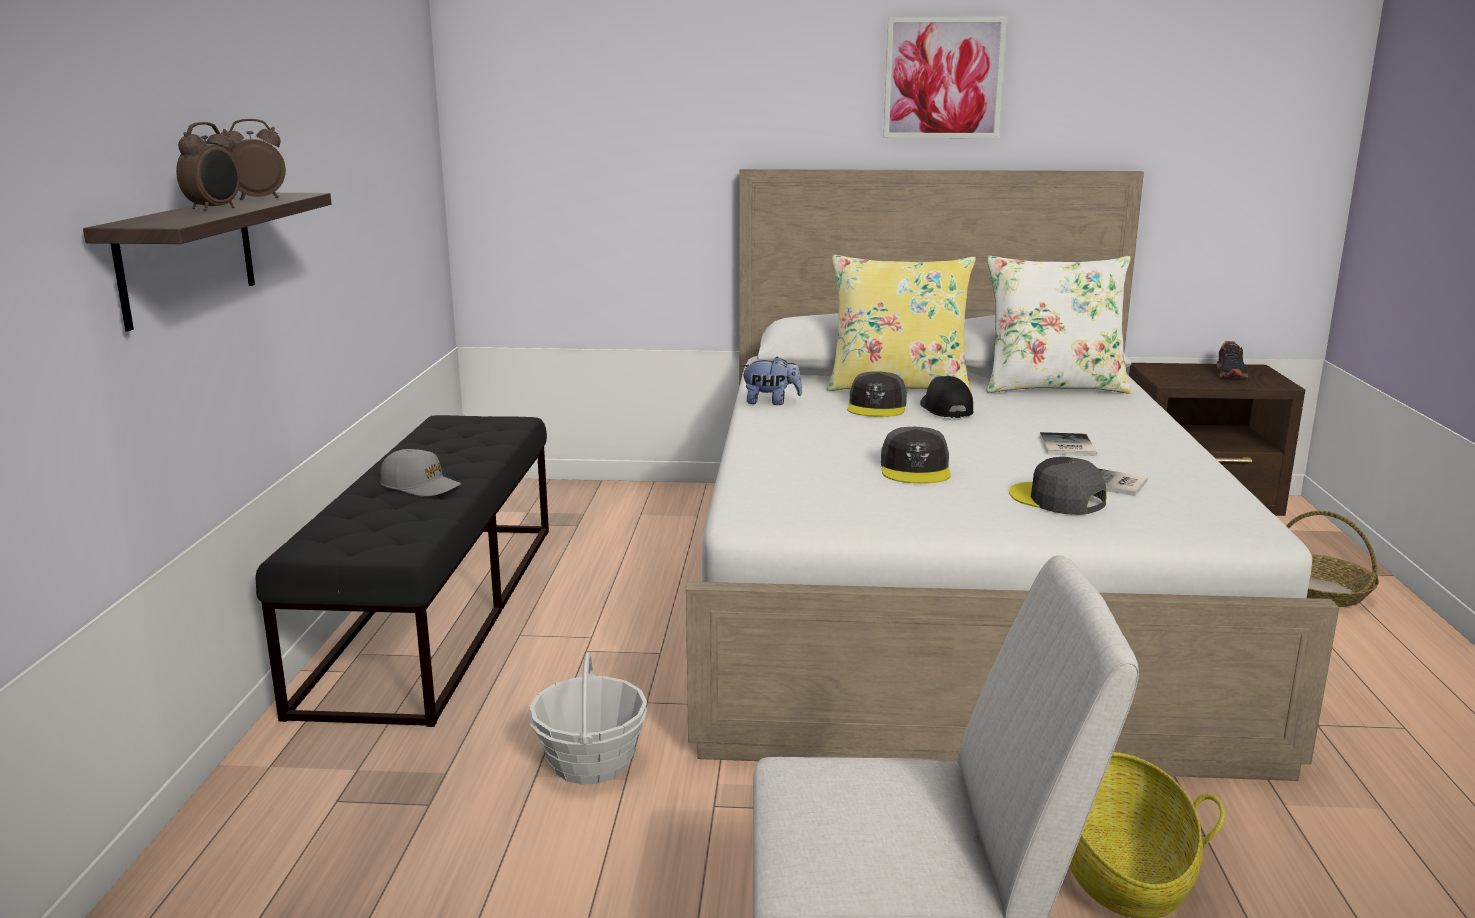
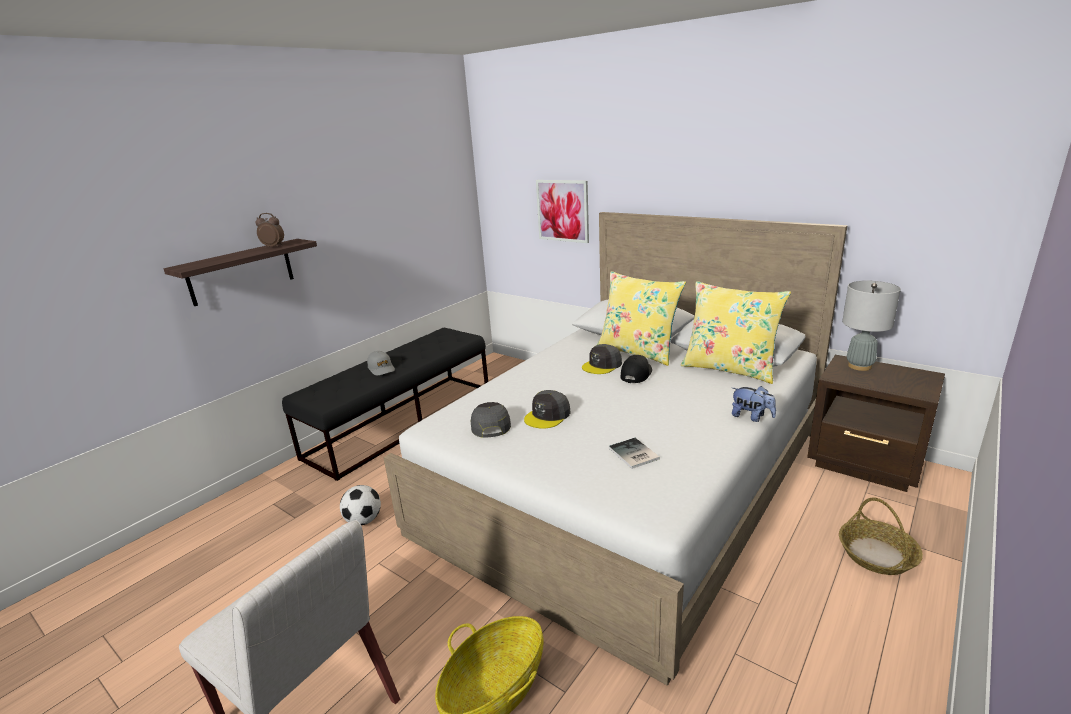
camera: 35 degrees right, 5 degrees up
(215, 209) = (236, 255): alarm clock -> none
(591, 763) = (364, 520): basket -> football
(771, 402) = (555, 351): plush toy -> plush toy (751, 417)
(943, 78) = (714, 160): picture -> picture (563, 210)
(1052, 387) = (729, 369): white pillow -> yellow pillow
(1057, 499) = (583, 458): grey cap -> grey cap (490, 424)
(1065, 446) = (656, 418): book -> none
(1176, 369) = (859, 366): none -> grey table lamp
(1230, 373) = (897, 377): shoe -> none

